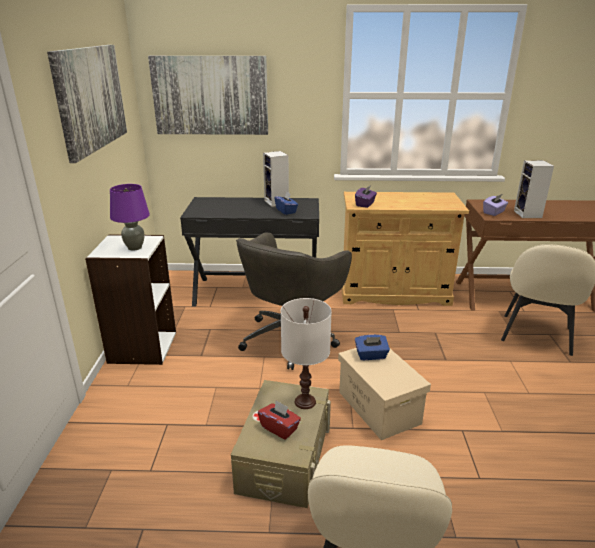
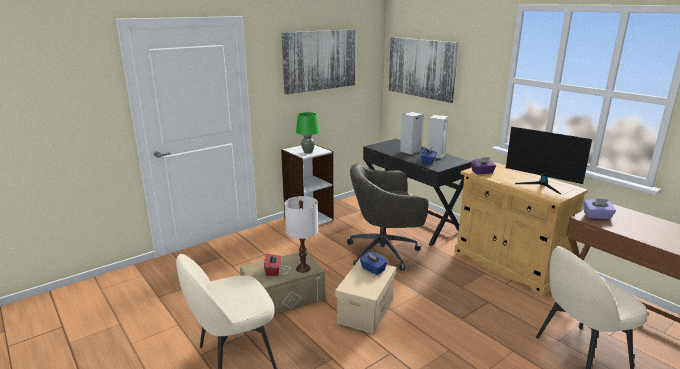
camera: 50 degrees right, 5 degrees down
(134, 248) = (308, 152): purple table lamp -> green table lamp
(425, 199) = (541, 185): none -> monitor
(528, 214) = (631, 230): speaker -> speaker (410, 151)

